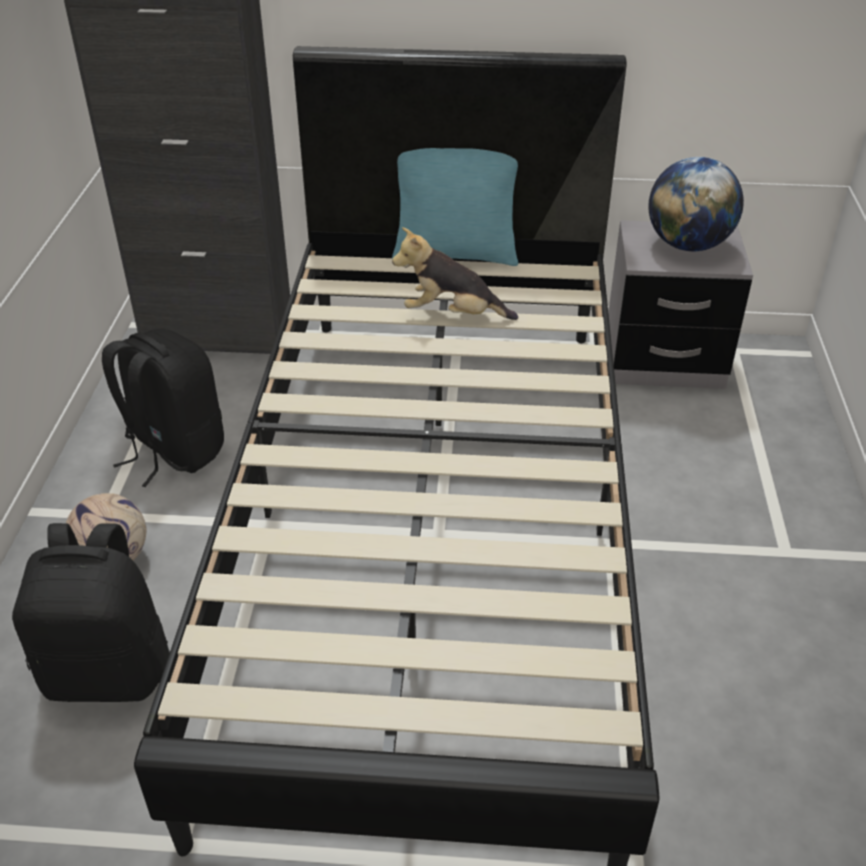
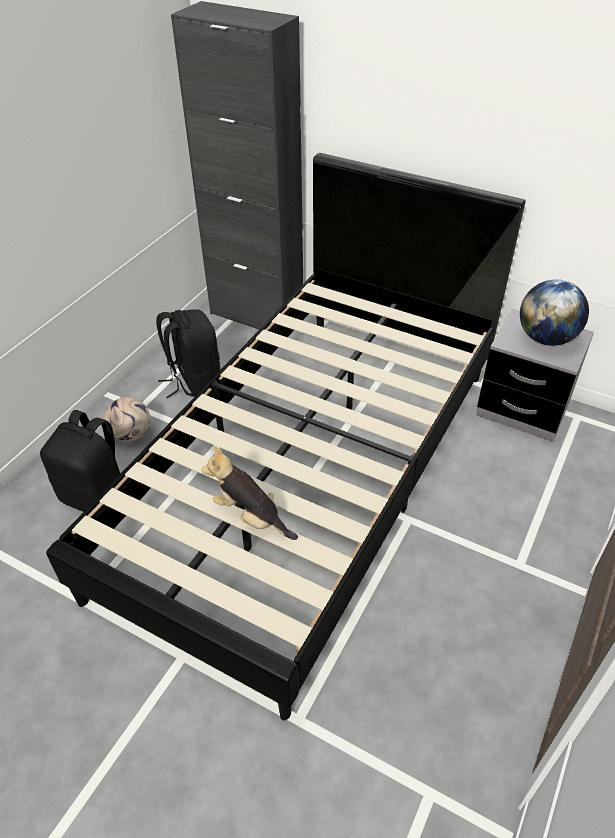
camera: 25 degrees right, 5 degrees up
(452, 314) = (368, 345): plush toy -> plush toy (251, 516)
(455, 255) = (396, 305): turquoise pillow -> none

